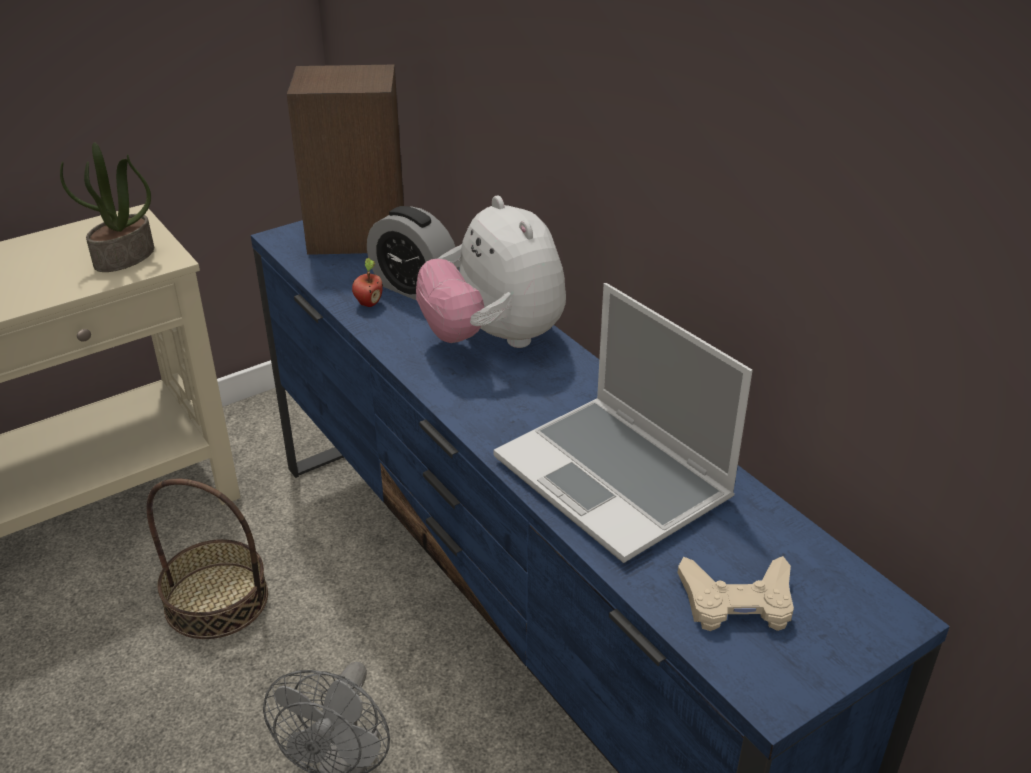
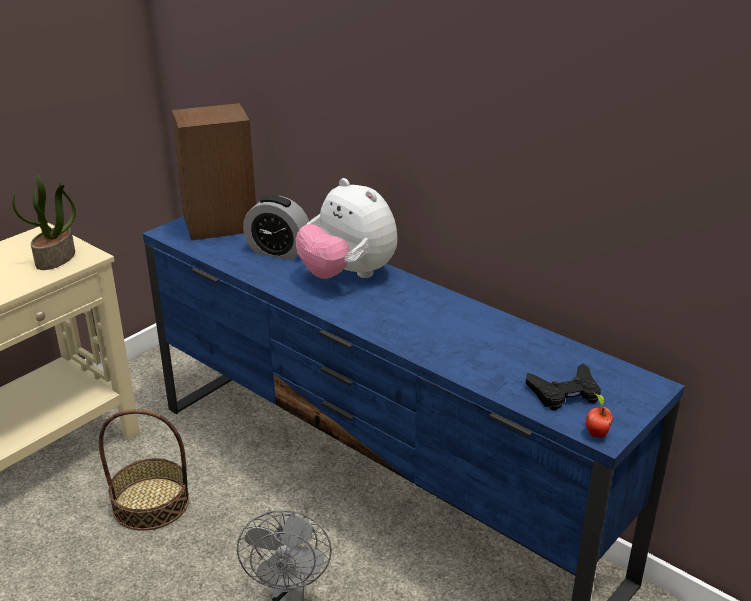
camera: 15 degrees left, 5 degrees down
(368, 303) = (251, 265): apple -> apple (596, 433)
(616, 480) = (464, 342): laptop -> none
(737, 601) = (564, 393): beige game controller -> black game controller

